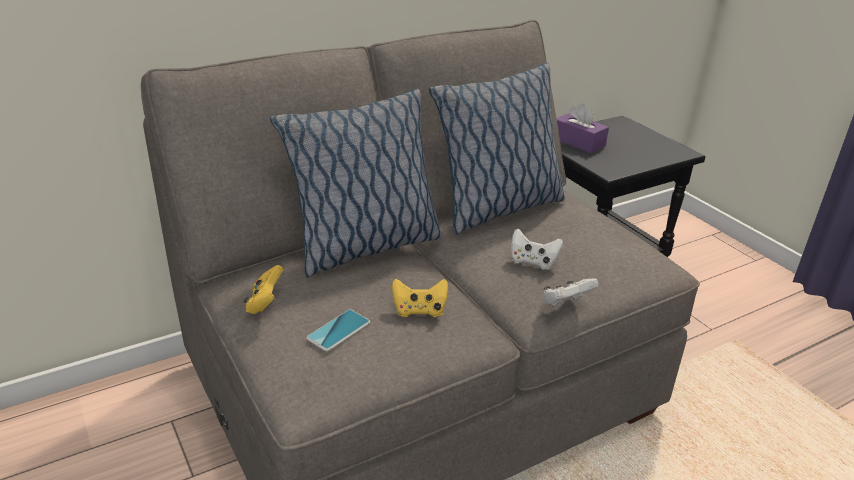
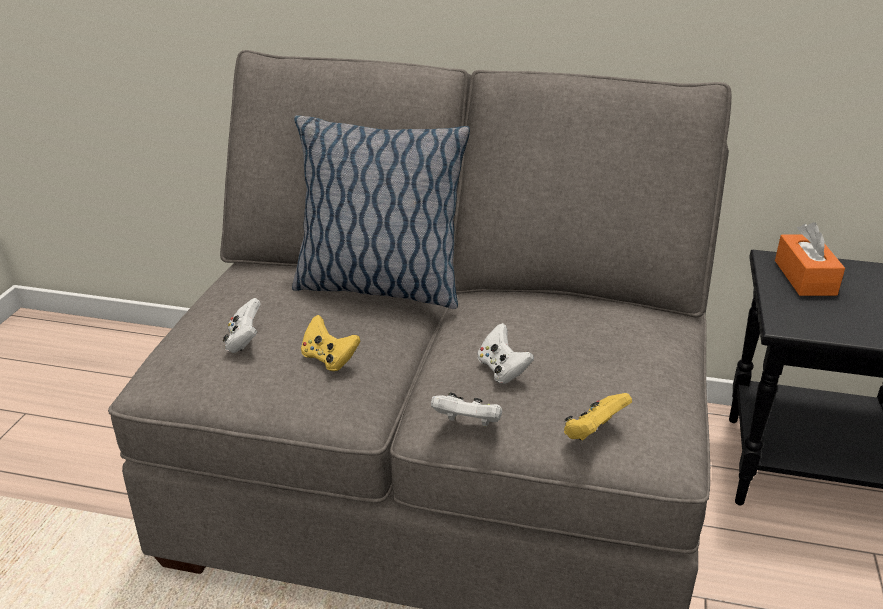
camera: 45 degrees right, 0 degrees up
(265, 303) = (233, 295): yellow game controller -> yellow game controller (593, 432)
(338, 331) = (244, 341): phone -> white game controller
(497, 209) = (560, 306): pillow -> none
(578, 142) = (805, 277): purple tissue box -> orange tissue box

